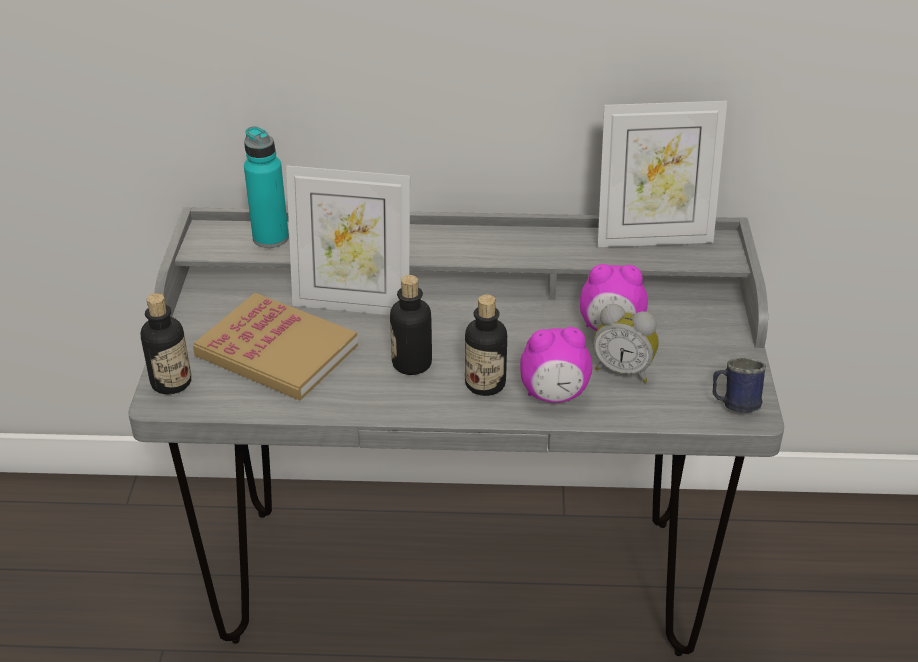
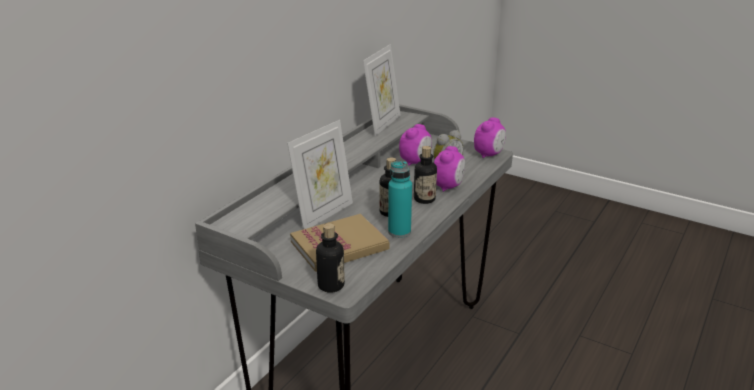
camera: 60 degrees left, 10 degrees down
(270, 238) = (262, 207): turquoise bottle -> turquoise bottle (399, 231)
(734, 404) = (488, 154): blue mug -> alarm clock

